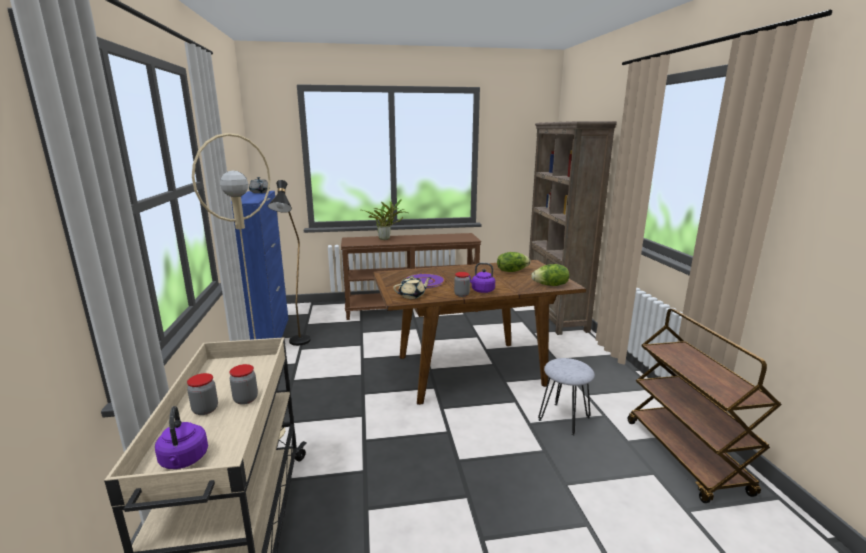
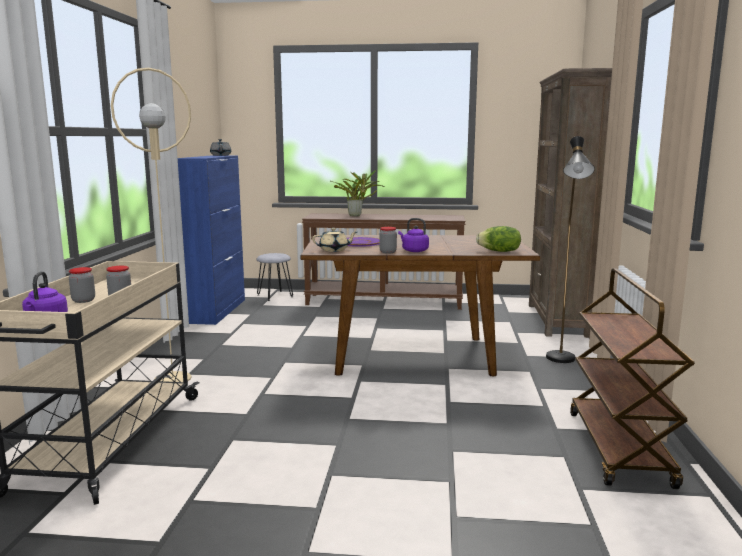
camera: 15 degrees right, 5 degrees down
(298, 344) = (242, 320): black floor lamp -> black floor lamp (562, 362)
(512, 271) = (469, 241): lettuce -> none
(563, 419) = (492, 403): grey stool -> grey stool (274, 296)

